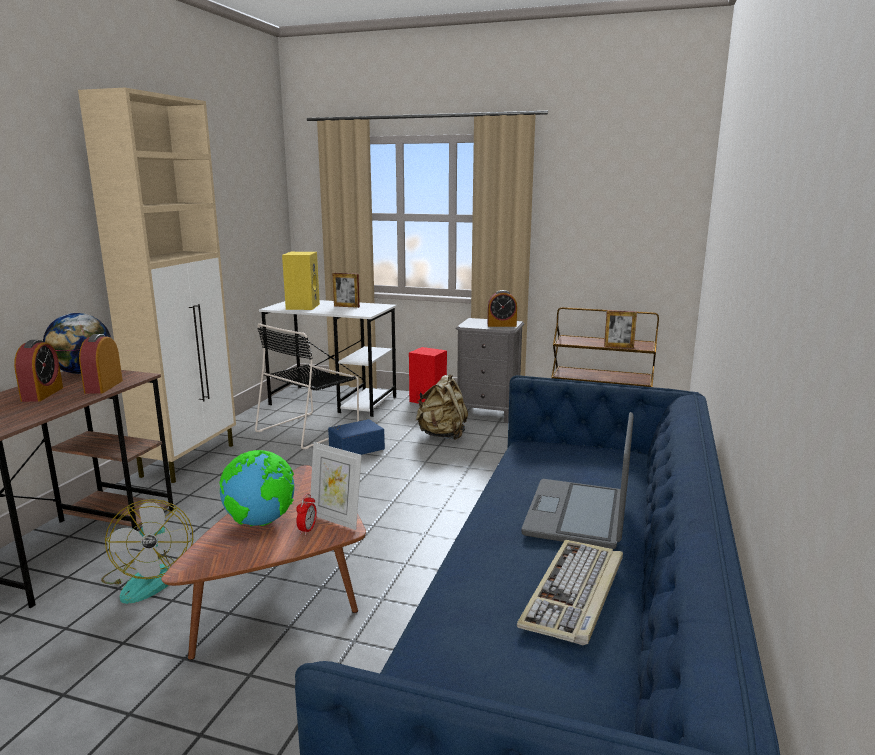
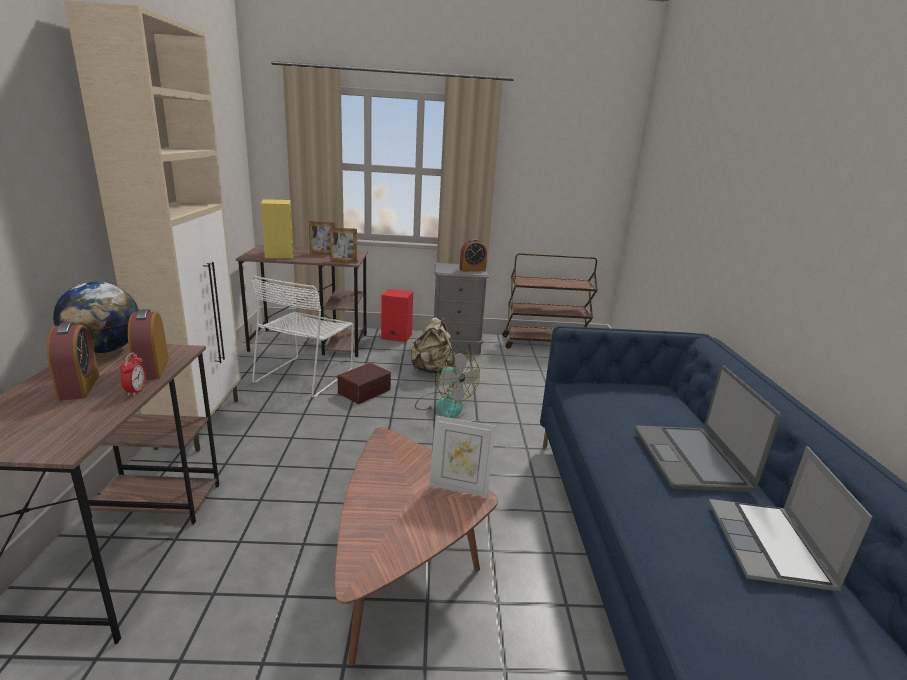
camera: 20 degrees left, 5 degrees up
(149, 578) = (242, 574): fan -> fan (444, 404)
(261, 522) = (389, 503): globe -> none
(307, 530) = (442, 504): alarm clock -> alarm clock (136, 391)
(310, 429) = (306, 375): black chair -> white chair
(334, 401) = (310, 343): white desk -> brown desk
(356, 448) = (363, 391): blue storage box -> brown storage box
(575, 594) = (770, 546): keyboard -> laptop
(618, 347) = (567, 286): picture frame -> picture frame (343, 261)

